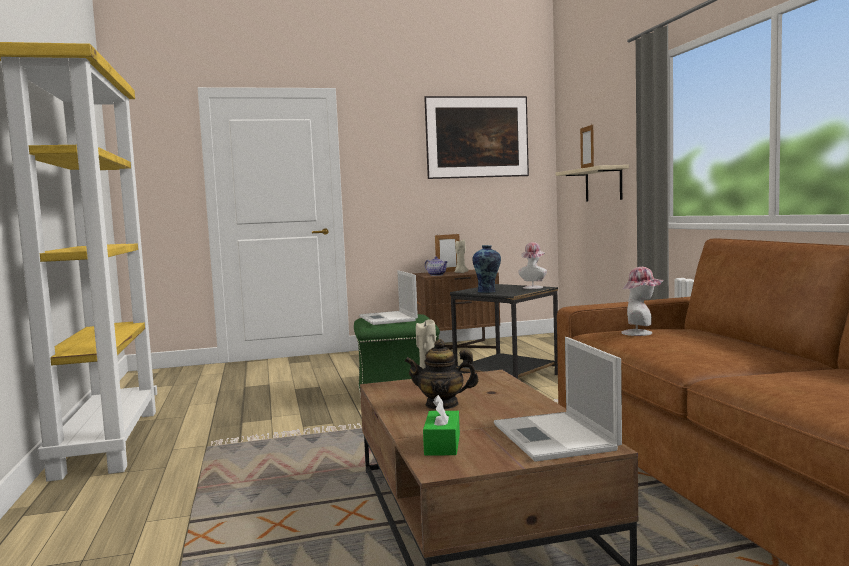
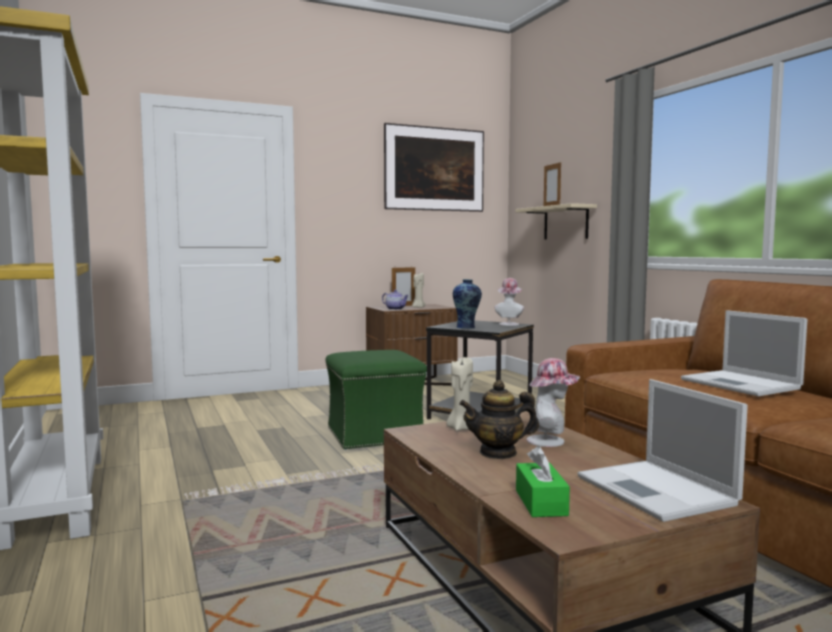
camera: 10 degrees left, 0 degrees up
(388, 319) = (368, 354): laptop -> laptop (742, 384)
(641, 333) = (665, 373): hat -> hat (551, 441)

